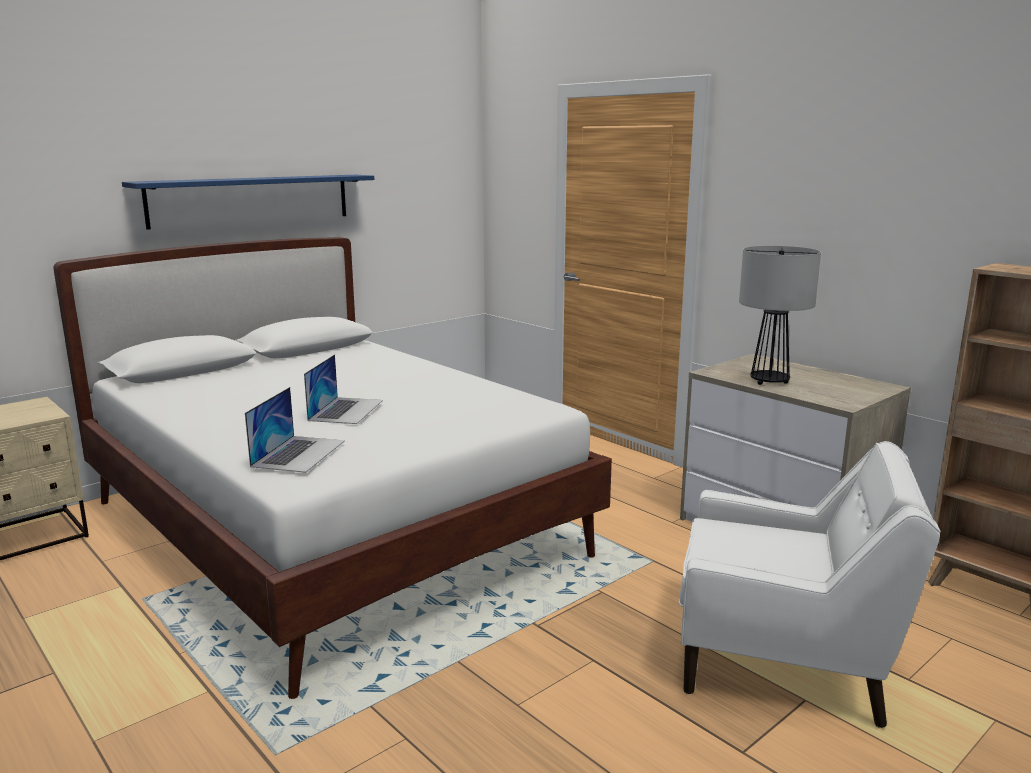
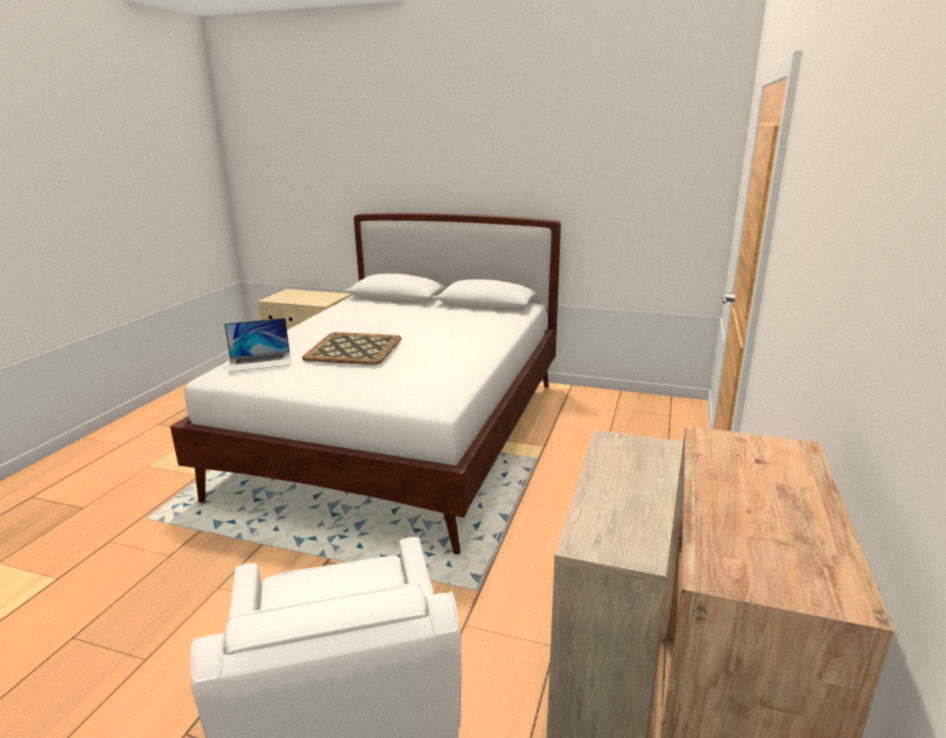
camera: 60 degrees right, 5 degrees up
(251, 200) = (488, 183): blue shelf -> none
(346, 410) = (354, 349): laptop -> tray
(768, 381) = (619, 478): table lamp -> none

